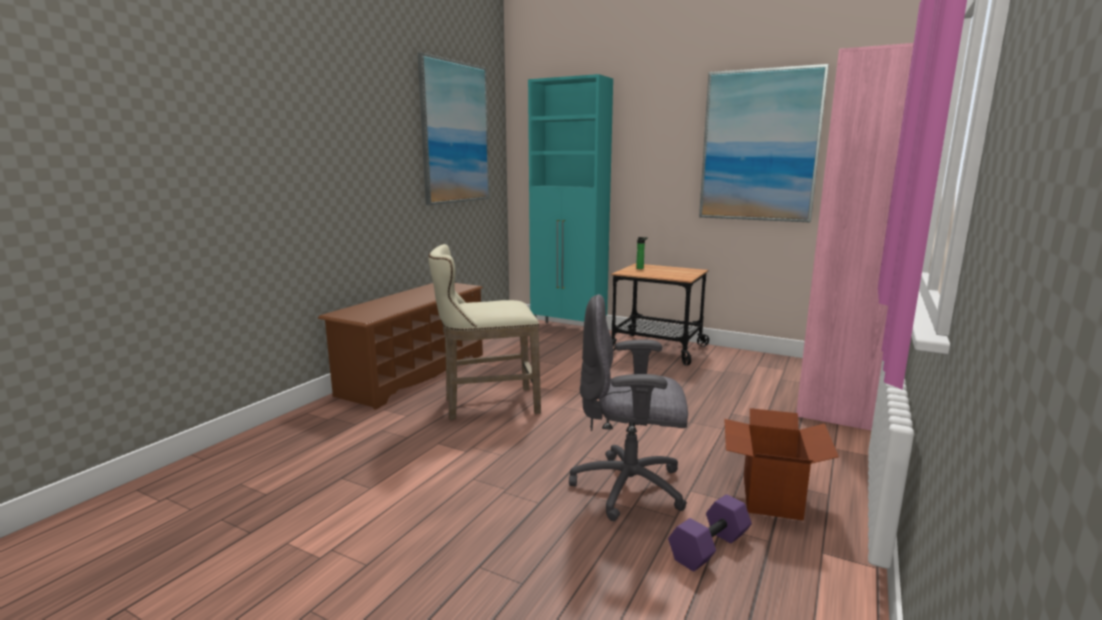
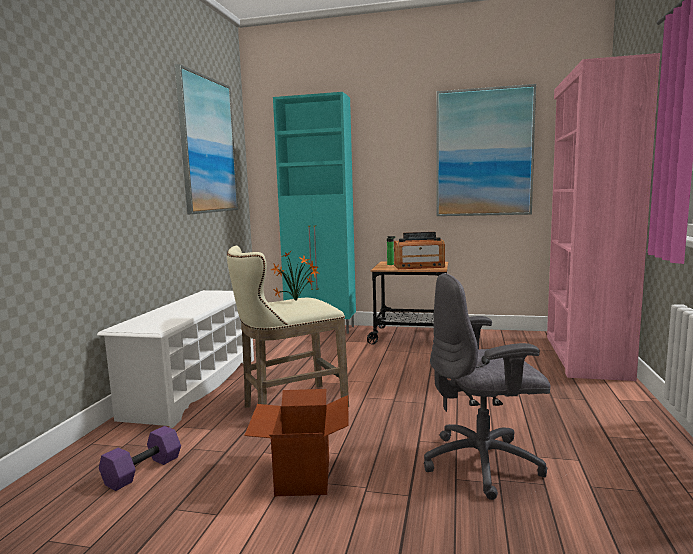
camera: 15 degrees left, 5 degrees down
(414, 374) = (193, 386): brown shoe rack -> white shoe rack
(496, 304) = (297, 301): none -> potted plant
(667, 274) = (419, 266): none -> radio
(708, 546) = (594, 506): purple dumbbell -> purple dumbbell (143, 470)
(770, 496) = (605, 449): cardboard box -> cardboard box (302, 475)

